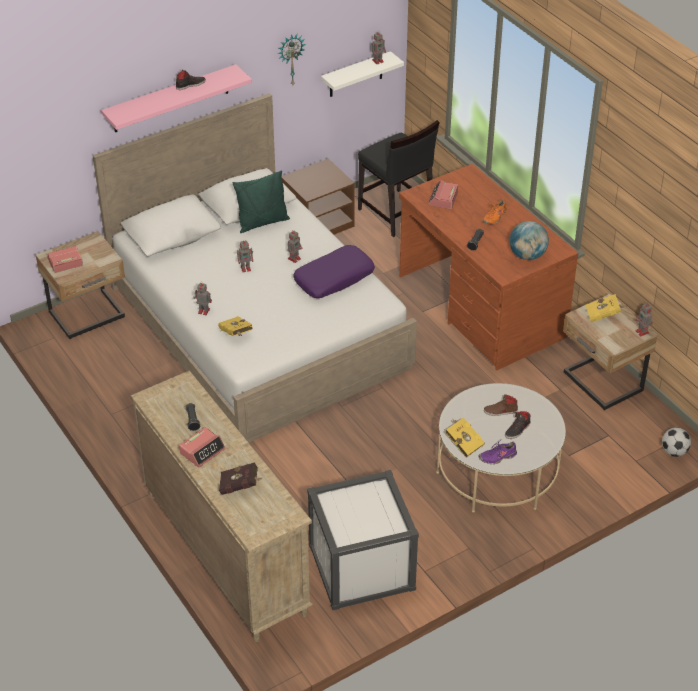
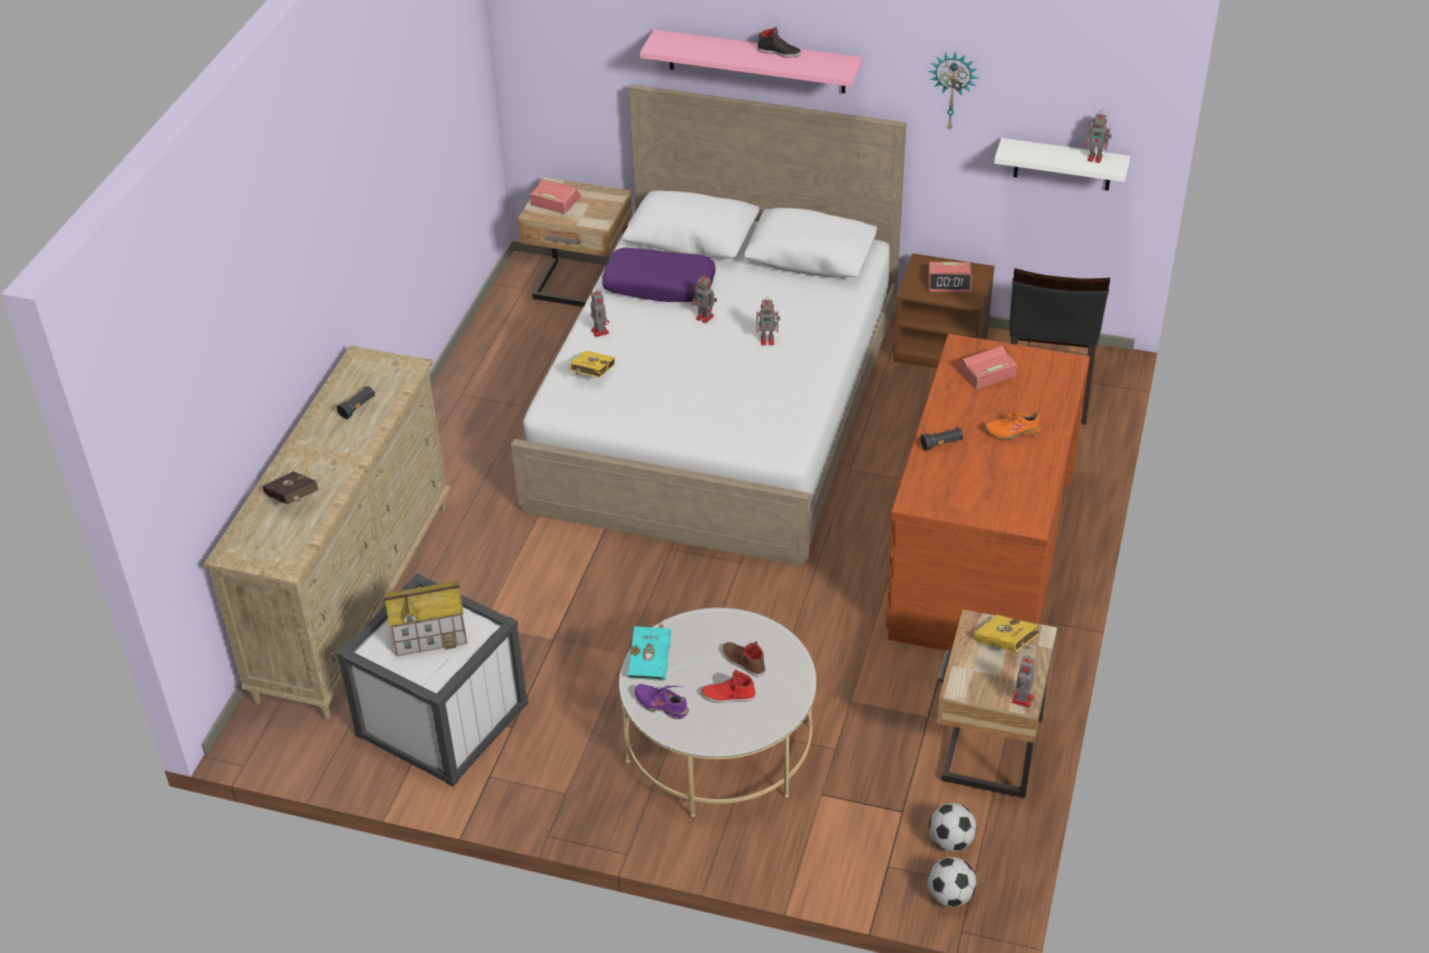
camera: 50 degrees right, 0 degrees up
(202, 451) = (319, 442): alarm clock -> alarm clock (949, 282)
(262, 222) = (795, 283): green pillow -> none
(334, 278) = (774, 388): purple pillow -> purple pillow (659, 285)
(359, 510) = (430, 634): none -> toy house
(463, 443) = (651, 661): yellow book -> turquoise book
(517, 430) = (728, 696): black shoe -> red shoe
(527, 255) = (978, 499): globe -> none
(643, 431) = (951, 842): none -> football

